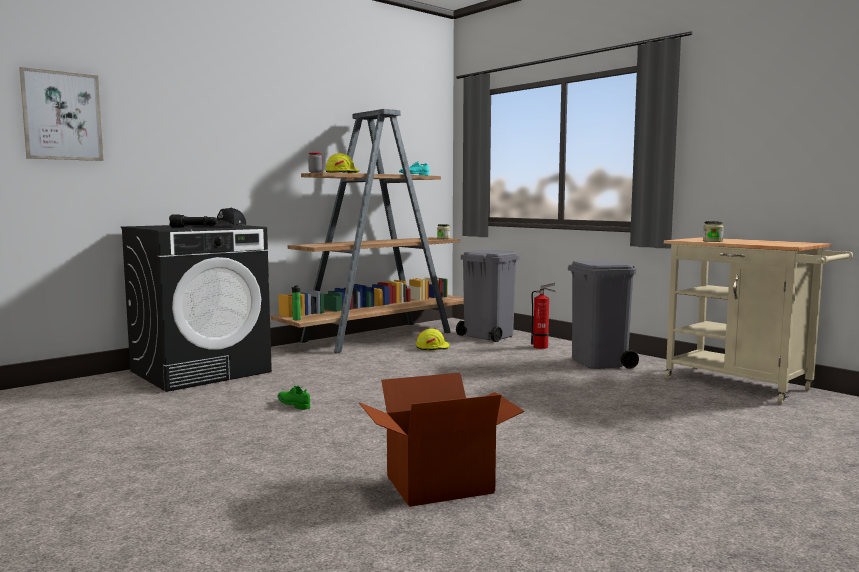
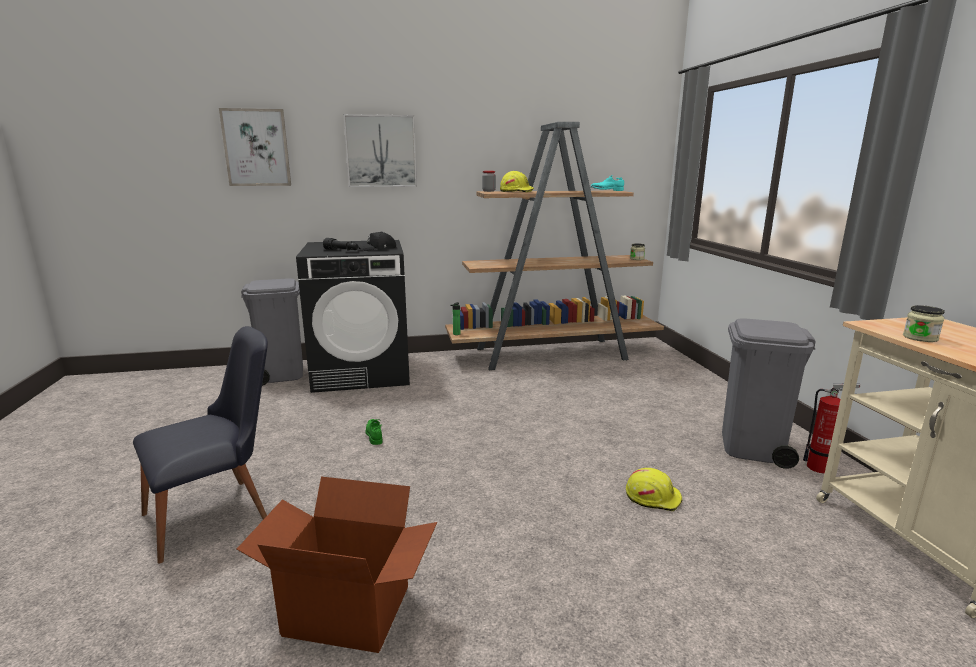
camera: 30 degrees right, 10 degrees up
(202, 129) = (381, 151): none -> picture
(222, 472) = (219, 513): none -> black chair
(432, 347) = (586, 380): yellow hard hat -> yellow hard hat (653, 497)
(487, 336) = (662, 372): grey trash can -> grey trash can (281, 374)
(542, 347) = (707, 403): fire extinguisher -> fire extinguisher (822, 468)

